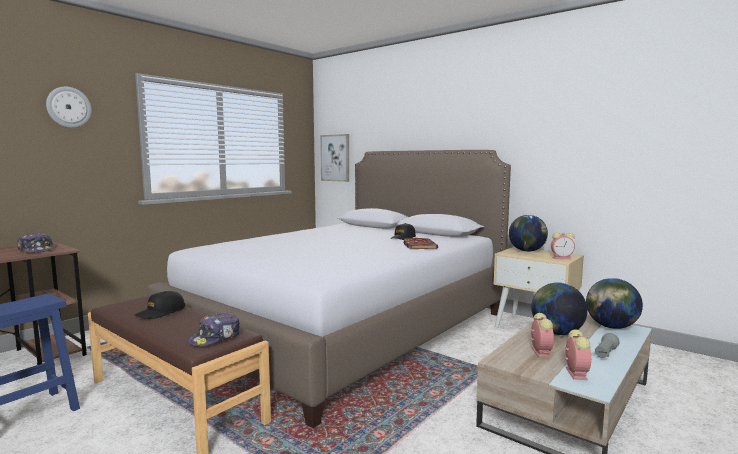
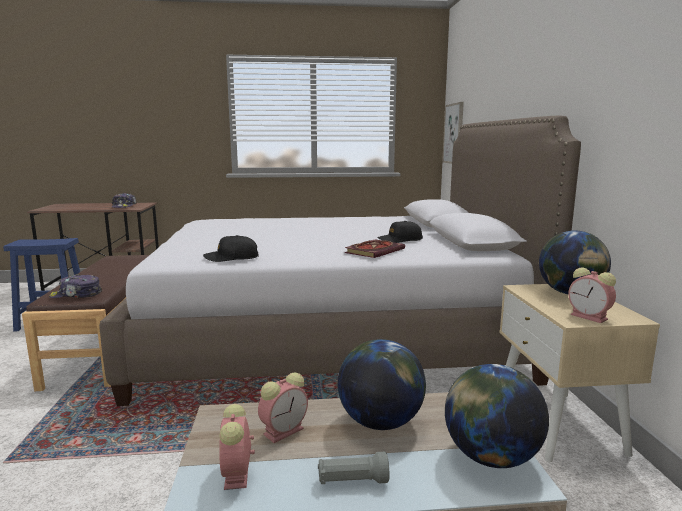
camera: 45 degrees right, 5 degrees up
(69, 107) = (169, 91): wall clock -> none
(161, 312) = (117, 268): black cap -> black cap (231, 258)
(575, 373) = (237, 475): alarm clock -> alarm clock turned 120 degrees clockwise

